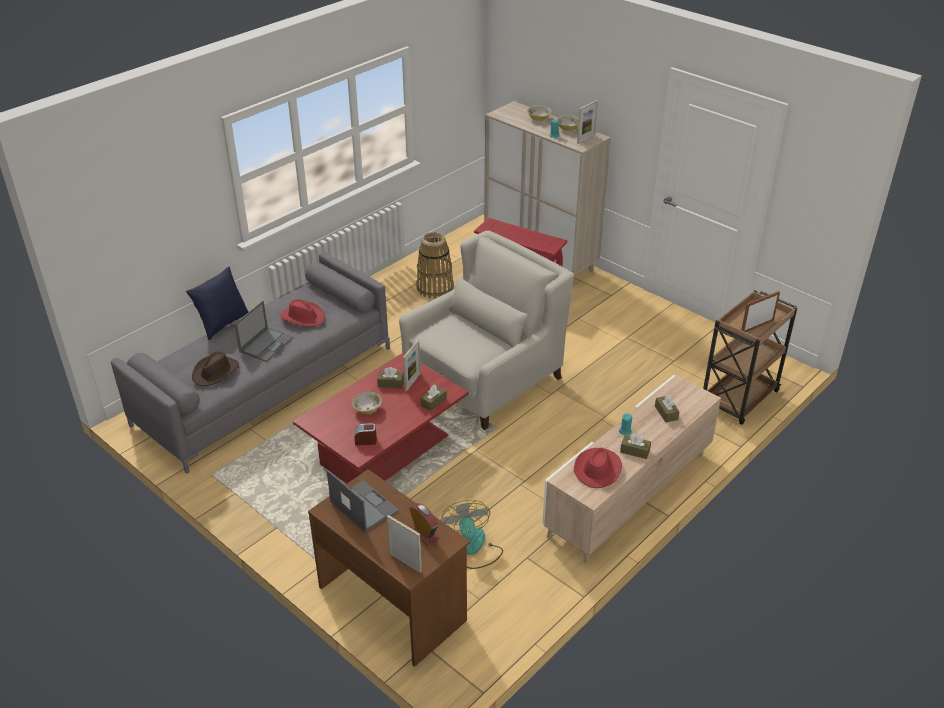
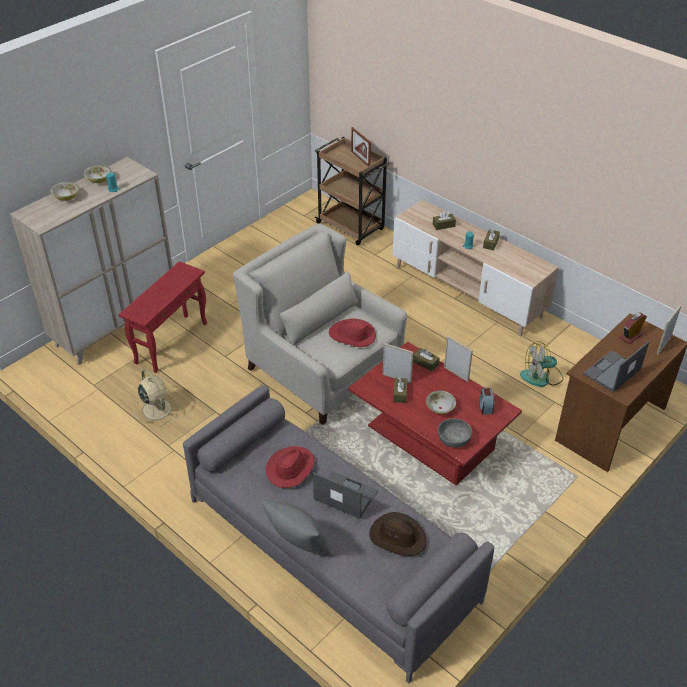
camera: 90 degrees left, 5 degrees up
(222, 324) = (298, 548): blue pillow -> grey pillow
(324, 415) = (453, 439): none -> grey bowl
(435, 288) = (156, 408): basket -> beige fan
(586, 139) = (128, 170): picture frame -> picture frame (456, 374)
(597, 469) = (514, 262): red hat -> red hat (352, 335)

